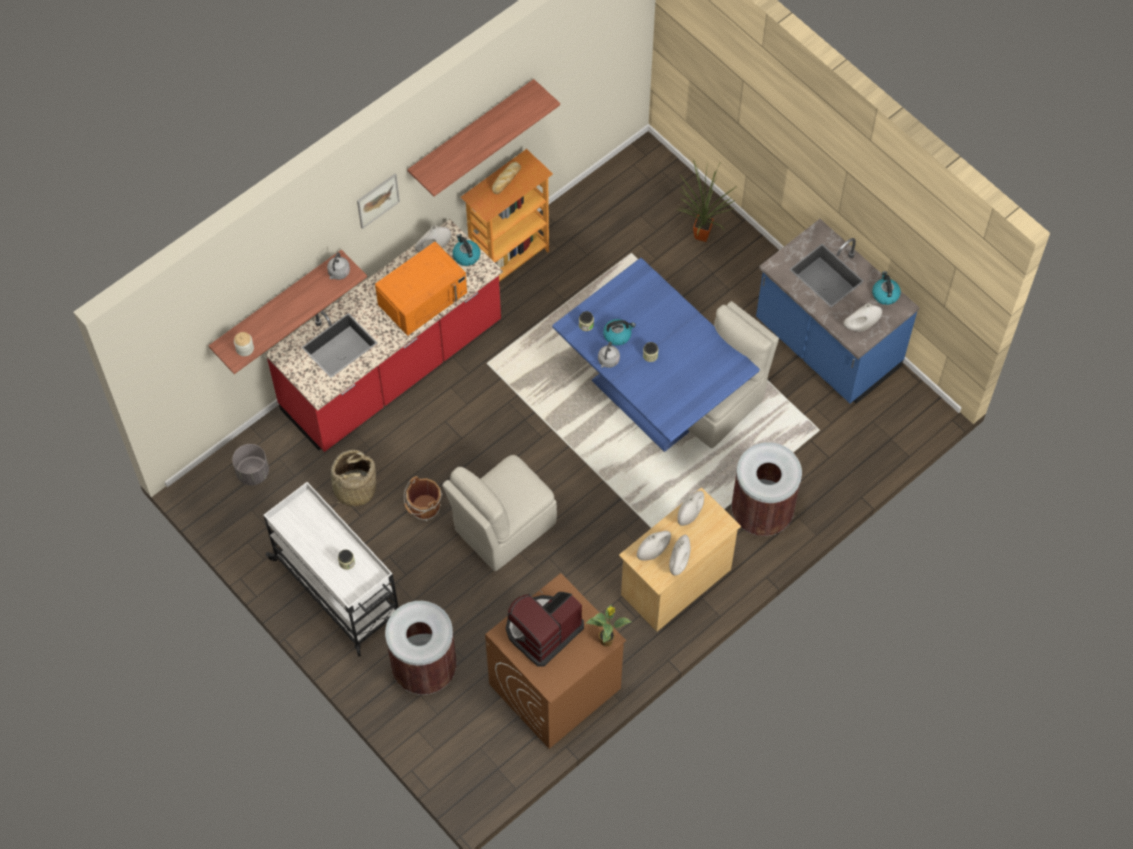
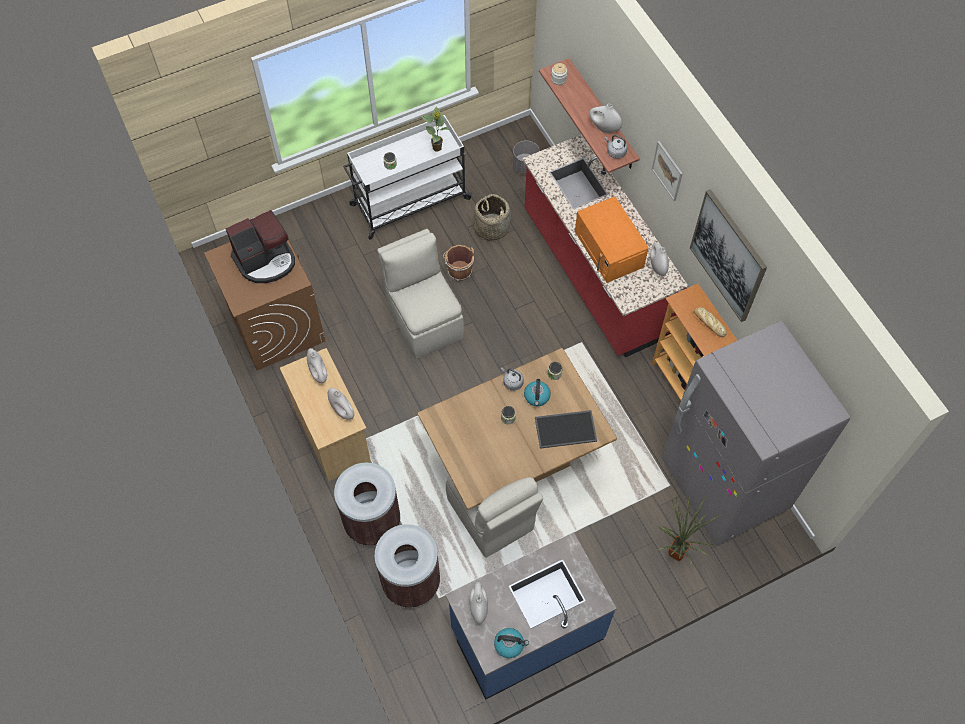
camera: 105 degrees right, 0 degrees up
(424, 669) = (325, 243): brown trash can -> brown trash can (411, 581)
(466, 255) = (645, 290): kettle -> none
(471, 133) = (728, 256): shelf -> picture
(542, 630) = (266, 260): coffee machine -> coffee machine turned 90 degrees clockwise
(607, 640) = (239, 303): potted plant -> potted plant (437, 148)
(616, 207) = (724, 485): none -> grey fridge
(645, 302) = (566, 428): none -> tray
(651, 396) = (514, 463): blue dining table -> brown dining table
(679, 563) = (301, 390): white vase -> white vase (604, 128)

